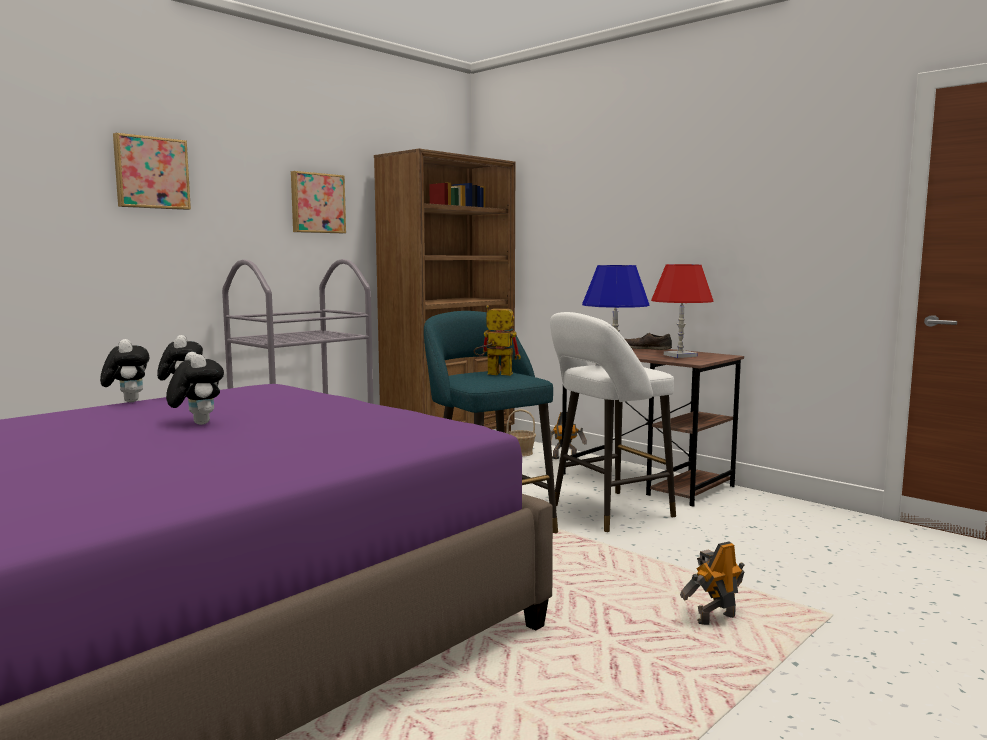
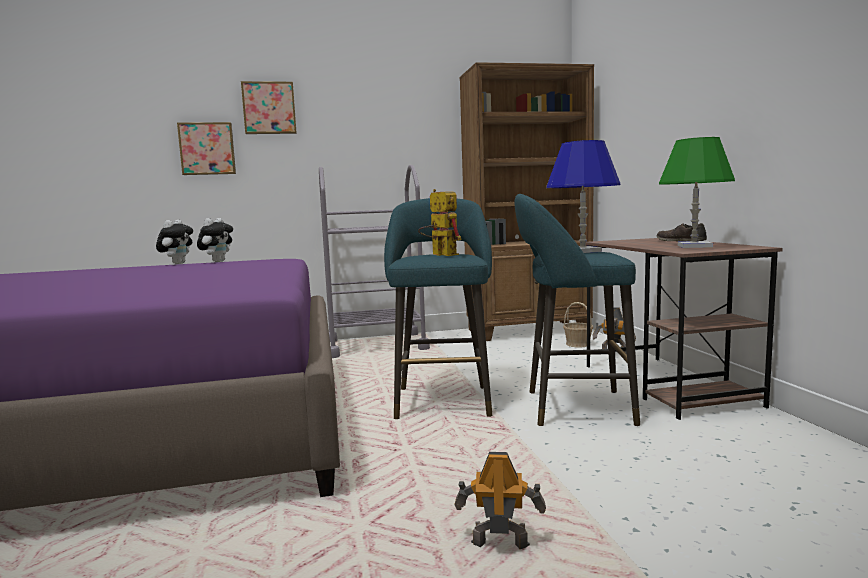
camera: 35 degrees right, 0 degrees up
(196, 423) = (148, 275): plush toy -> none
(317, 203) = (406, 122): picture -> picture (207, 149)
(606, 512) = (571, 407): white stool -> turquoise stool
(680, 355) = (694, 246): red table lamp -> green table lamp

